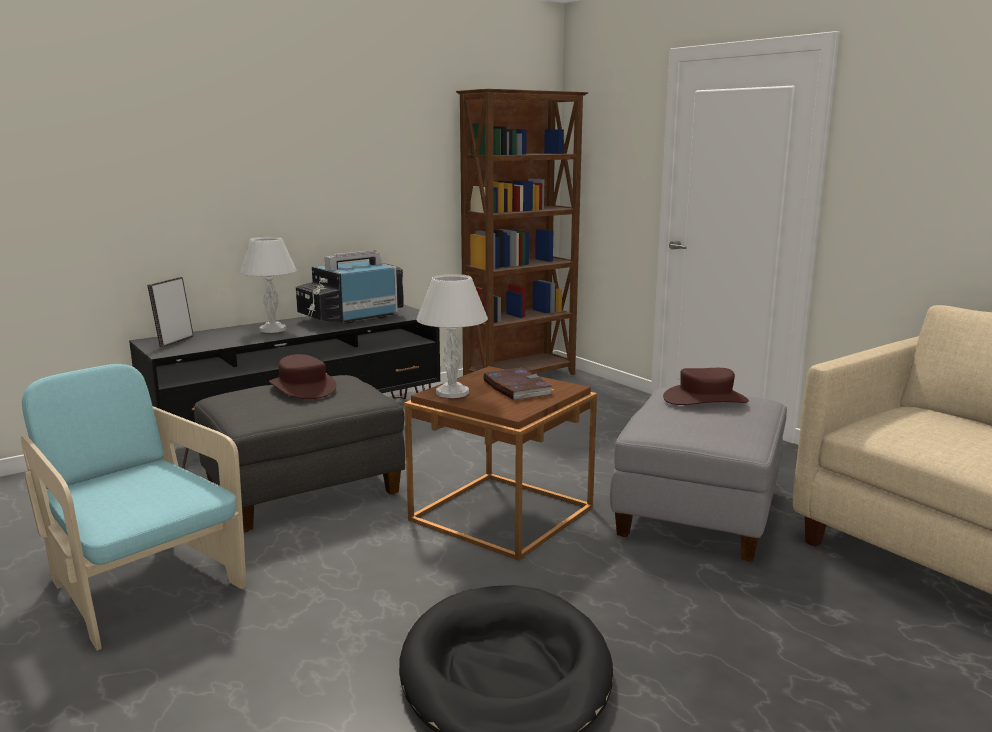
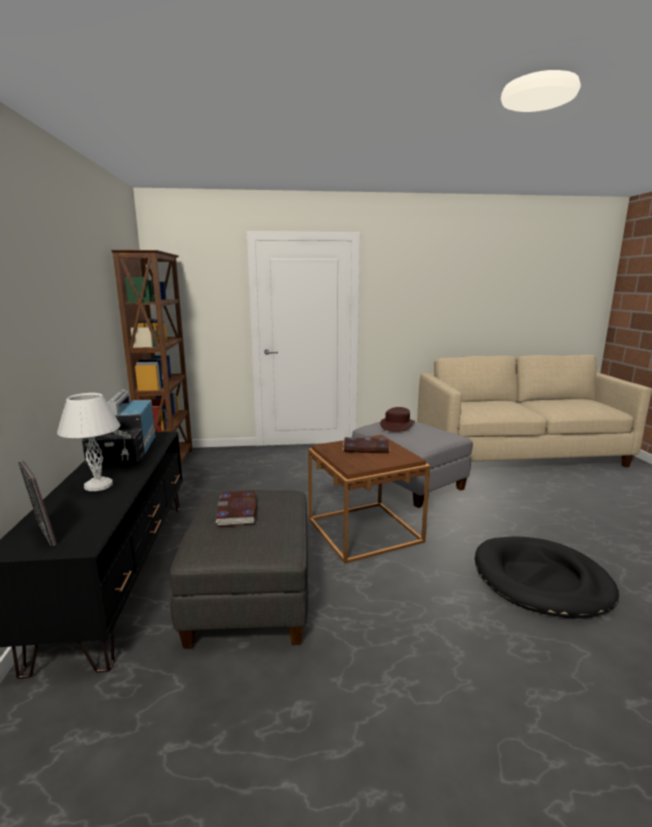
camera: 60 degrees left, 0 degrees up
(142, 588) = (358, 730): turquoise armchair -> none
(303, 387) = (237, 511): brown hat -> book
(453, 393) = (357, 463): white table lamp -> none

